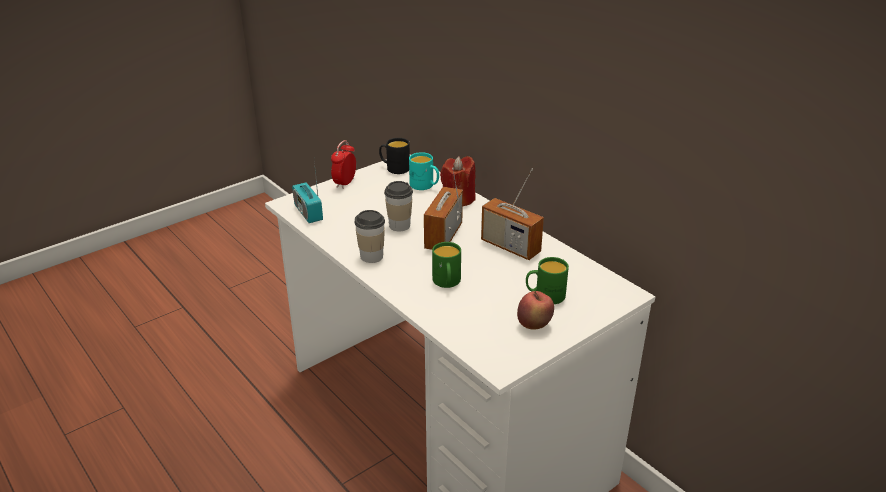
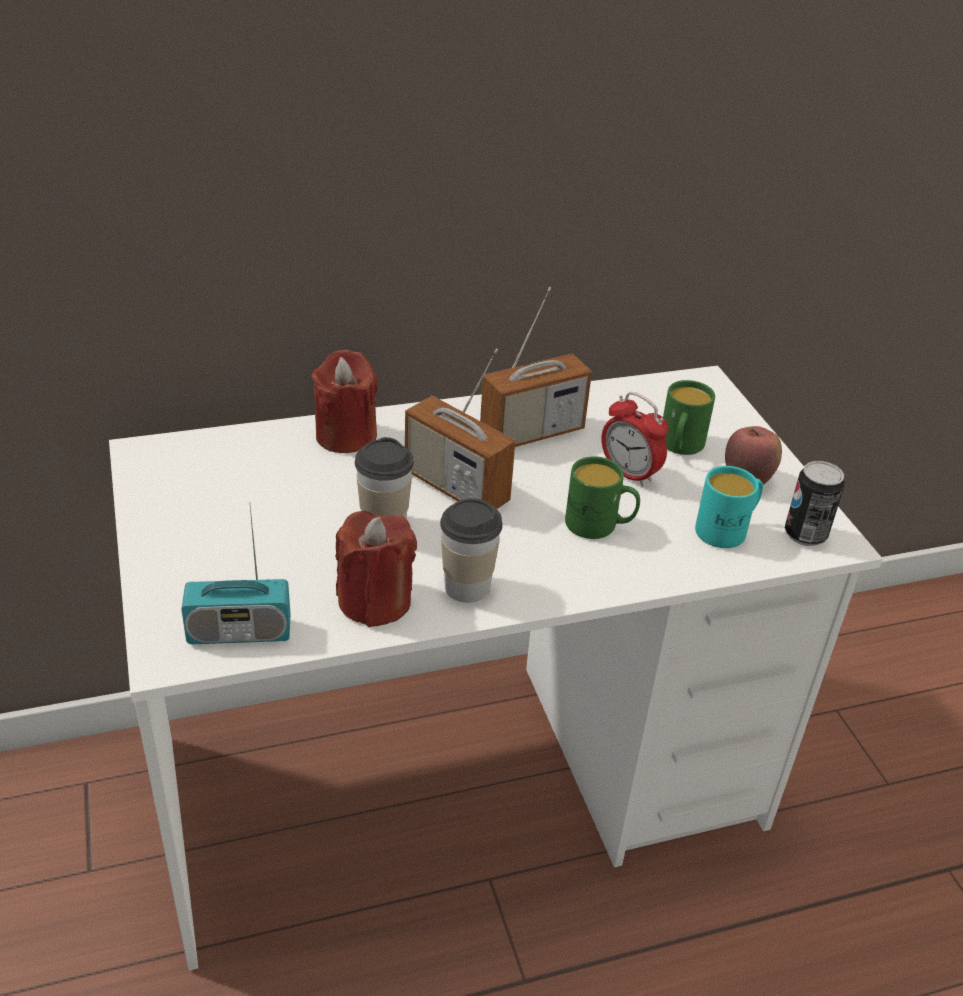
camera: 70 degrees left, 5 degrees up
(345, 183) = (160, 550): alarm clock -> alarm clock (629, 473)
(346, 236) = (375, 601): none -> red candle
(394, 168) = (162, 471): black mug -> none
(425, 186) = (267, 456): turquoise mug -> turquoise mug (727, 529)
(497, 354) = (805, 534): none -> can

